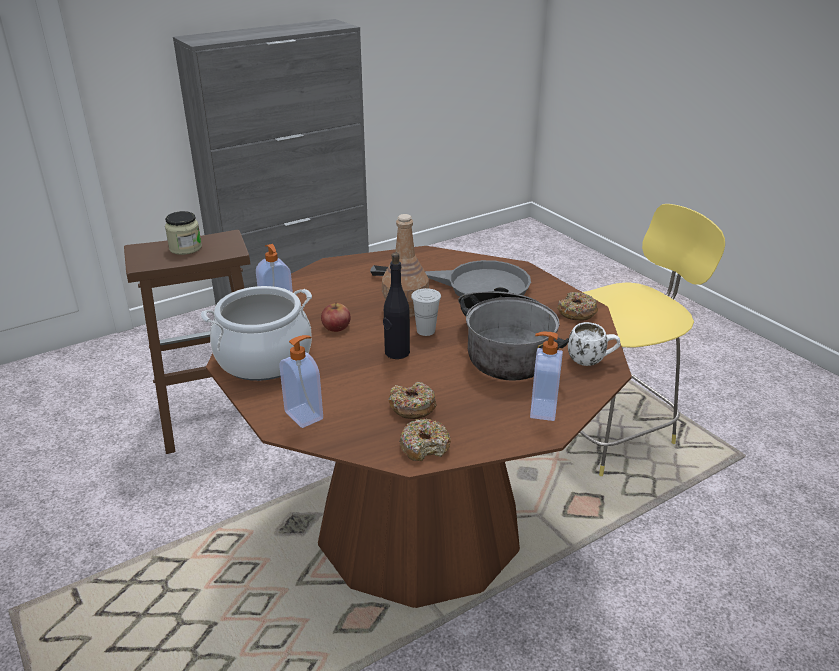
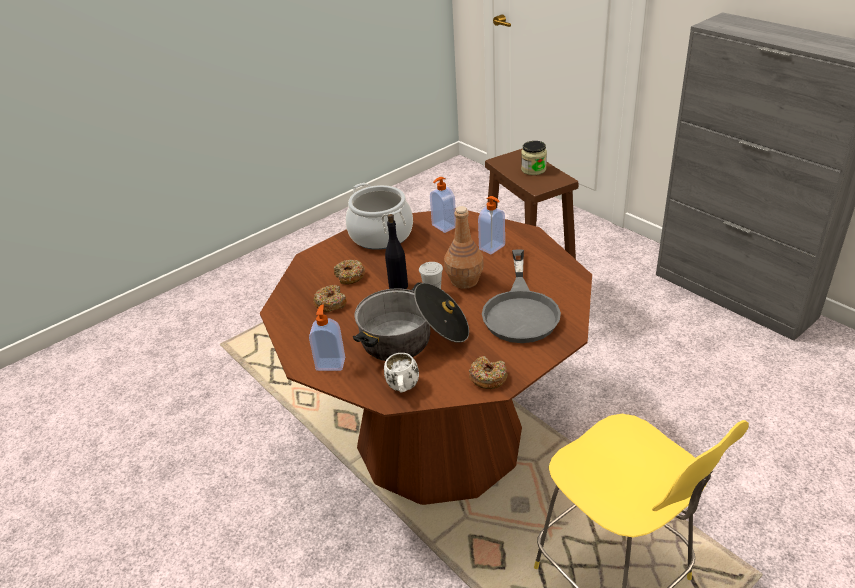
camera: 85 degrees right, 5 degrees up
(305, 415) = (320, 263): soap dispenser -> soap dispenser (492, 247)
(336, 326) = (429, 254): apple -> none
(425, 446) = (288, 314): donut -> donut (350, 276)

